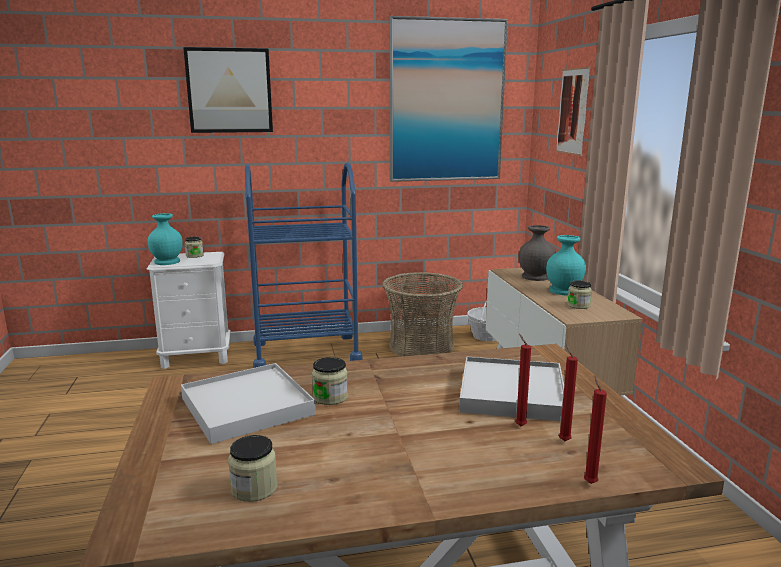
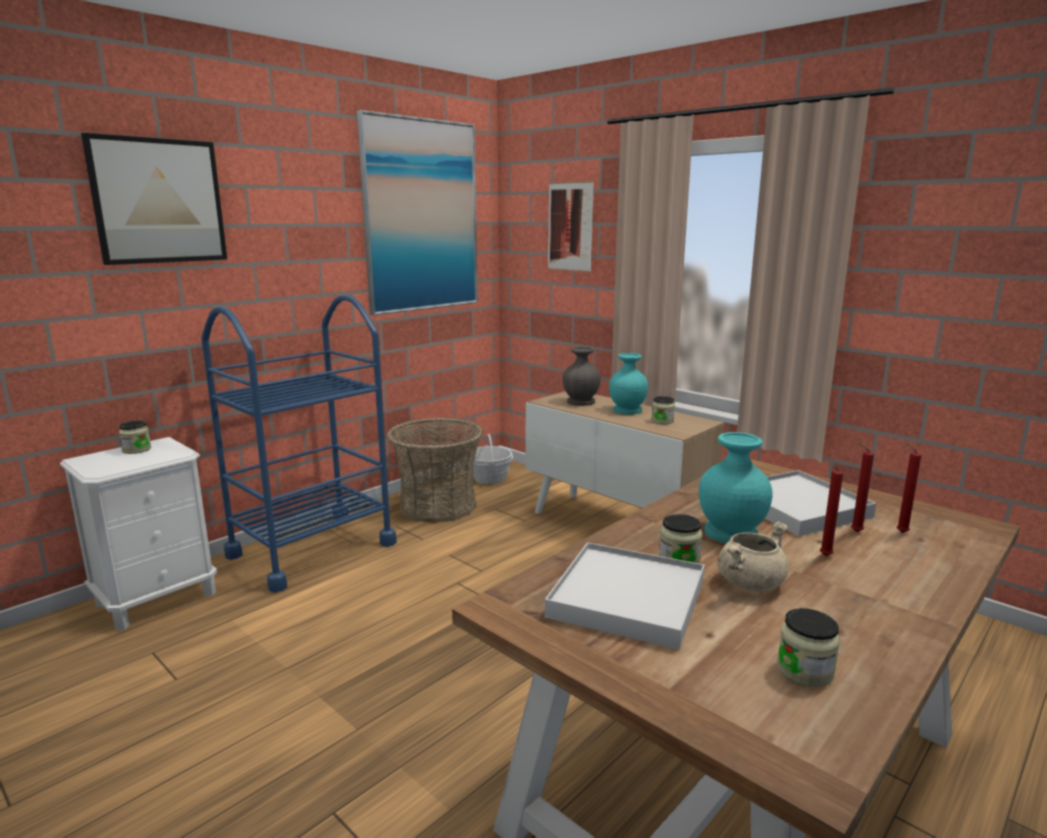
camera: 35 degrees left, 0 degrees up
(167, 261) = (107, 465): turquoise vase -> turquoise vase (730, 532)
(346, 427) = (750, 582): none -> beige cooking pot
(589, 482) = (973, 557): red candle -> red candle (823, 555)

